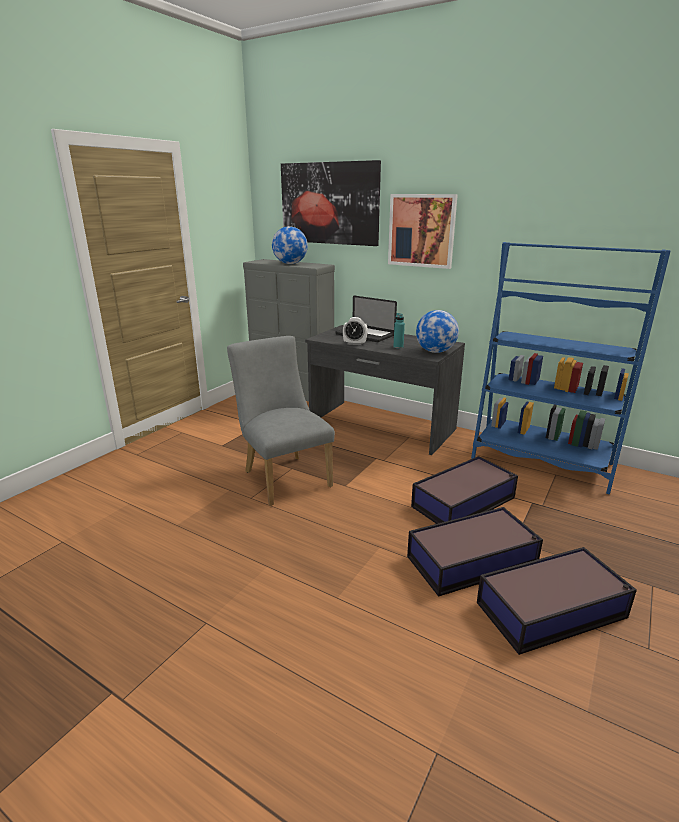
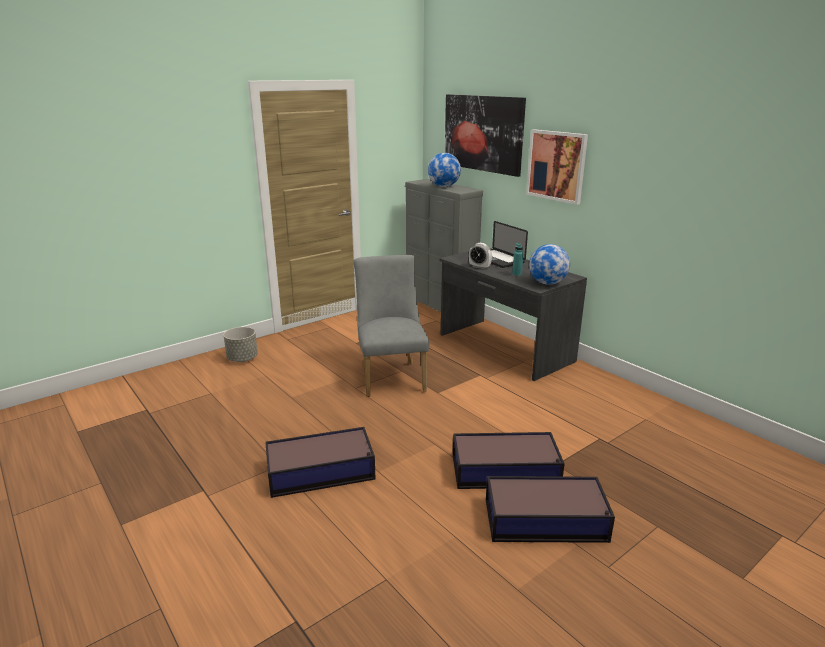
camera: 20 degrees right, 0 degrees up
(88, 487) = (243, 359): none -> grey planter
(464, 502) = (534, 425): storage box -> storage box (322, 472)
(541, 461) = (640, 405): blue bookcase -> none

